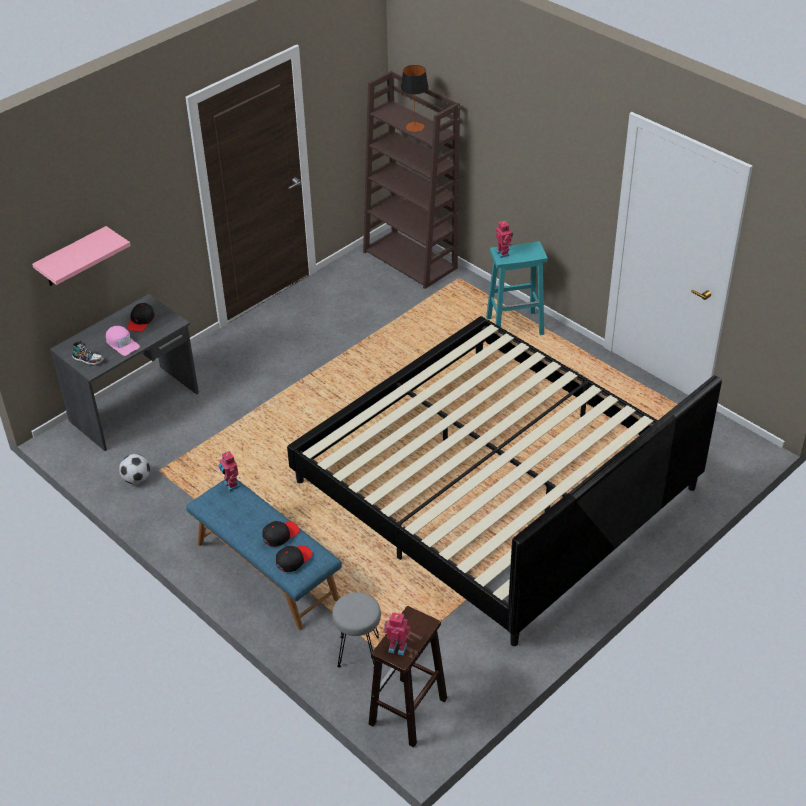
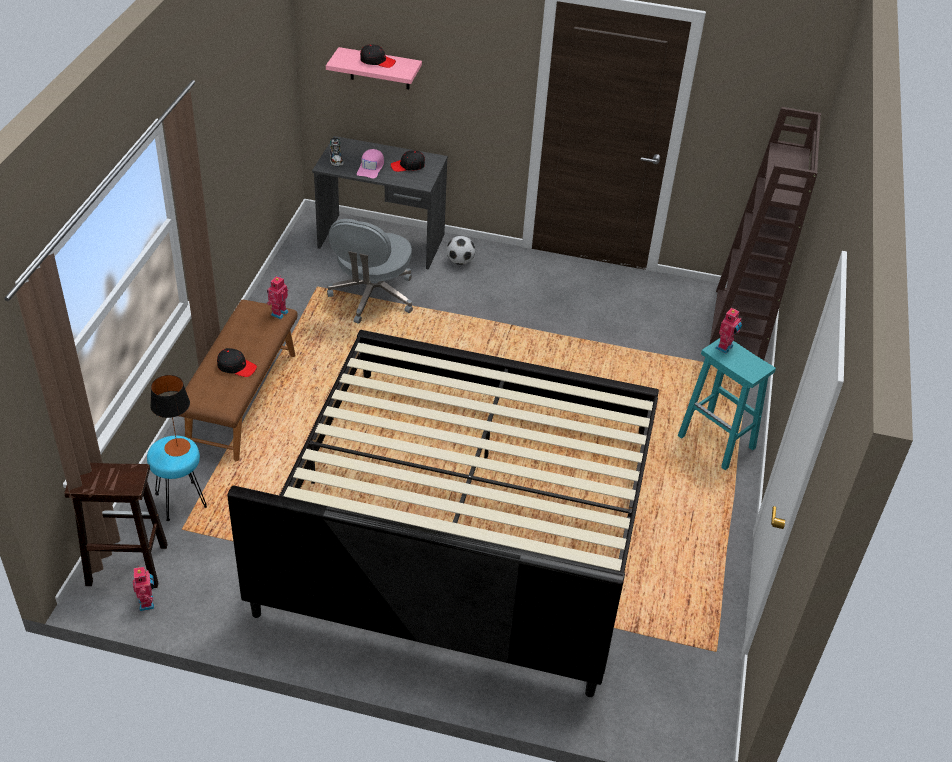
camera: 55 degrees right, 0 degrees up
(137, 479) = (298, 279): football -> football (460, 261)
(203, 441) = (372, 297): none -> grey office chair
(266, 571) = (242, 400): blue bench -> brown bench
(293, 559) = (211, 387): black cap -> black cap (377, 61)
(359, 652) = (181, 501): grey stool -> turquoise stool
(398, 647) = (91, 477): toy robot -> toy robot (147, 603)
(415, 127) = (781, 177): table lamp -> table lamp (177, 447)

